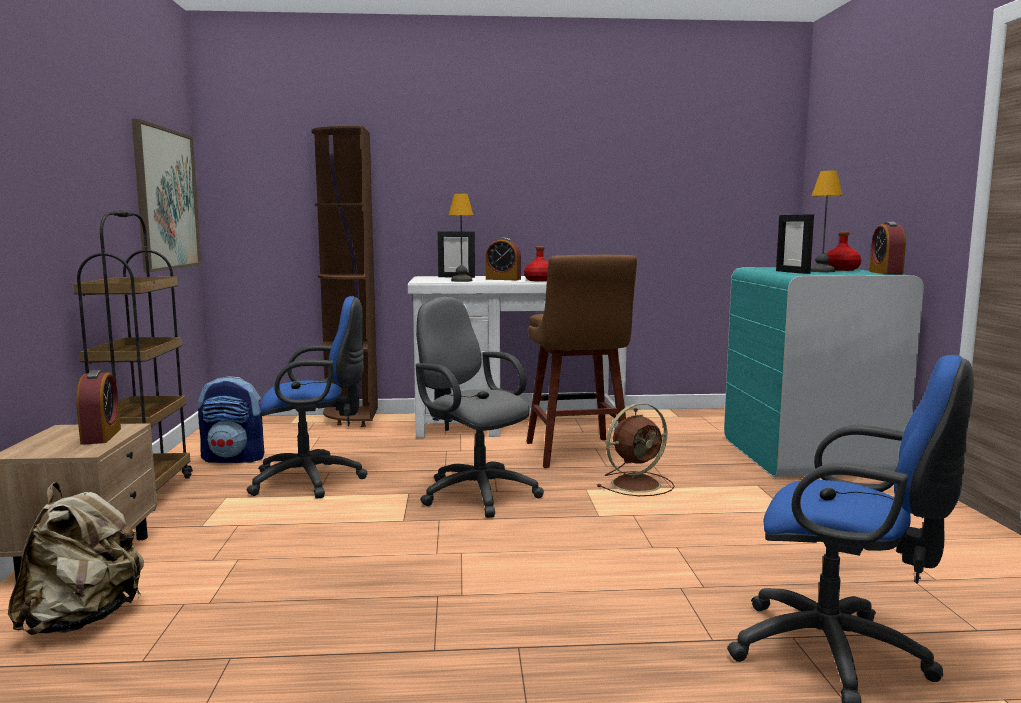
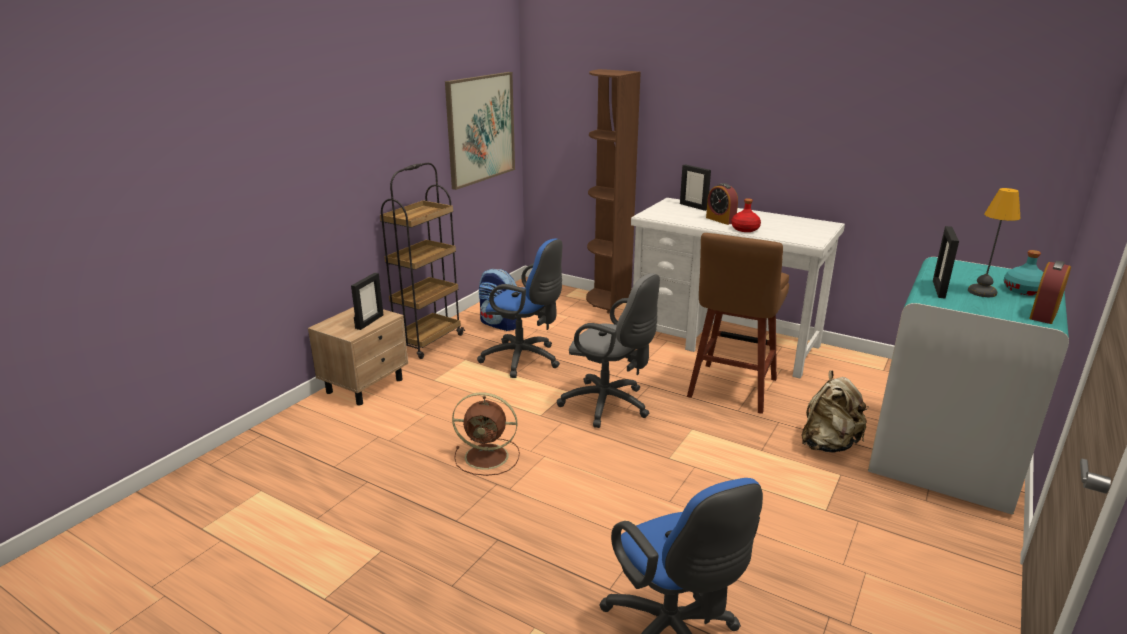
camera: 35 degrees right, 15 degrees up
(82, 620) = (332, 429): beige backpack -> beige backpack (828, 444)
(101, 436) = (369, 321): alarm clock -> picture frame
(461, 281) = (680, 218): table lamp -> none
(474, 493) = (609, 405): grey office chair -> grey office chair turned 135 degrees clockwise
(637, 484) = (738, 437): brown fan -> brown fan (488, 456)
(841, 269) = (1023, 290): red bottle -> turquoise bottle

